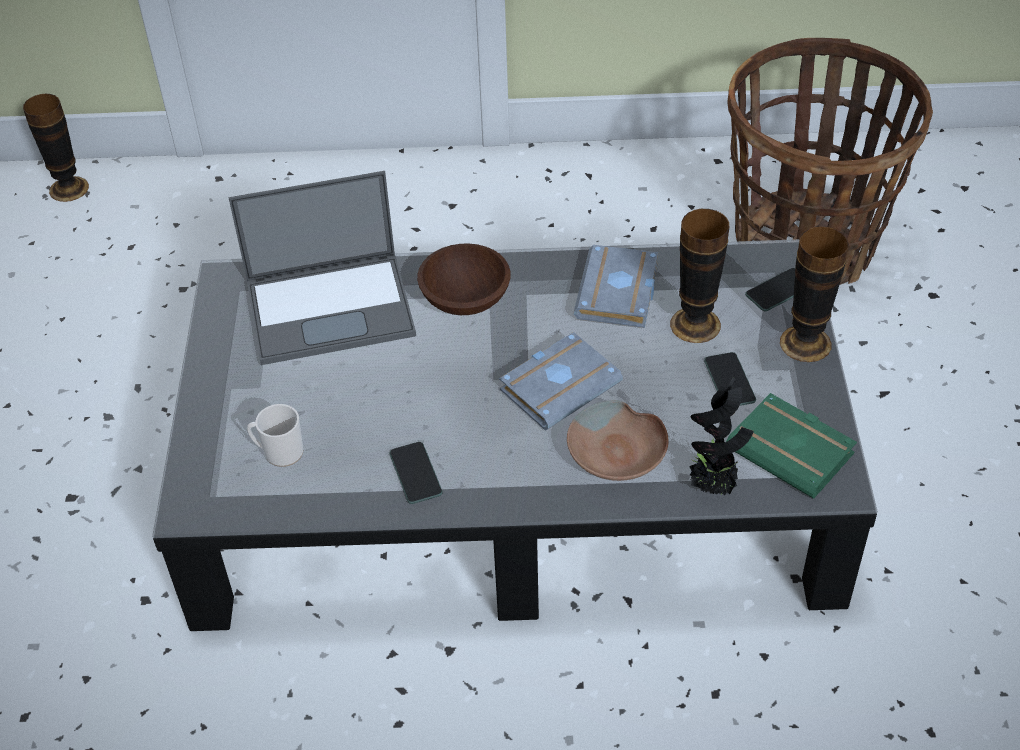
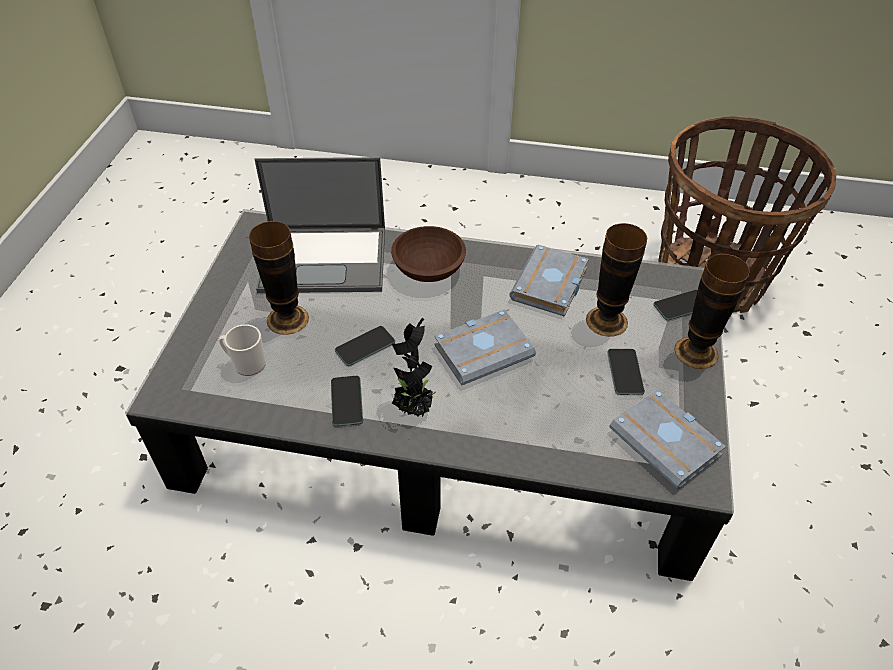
camera: 10 degrees right, 0 degrees up
(69, 188) = (198, 156): vase -> vase (287, 319)
(417, 406) = (365, 346): none -> phone
(618, 454) = (516, 417): brown bowl -> none
(714, 487) = (592, 461): potted plant -> potted plant (415, 408)
(793, 451) = (668, 443): green book -> grey book

